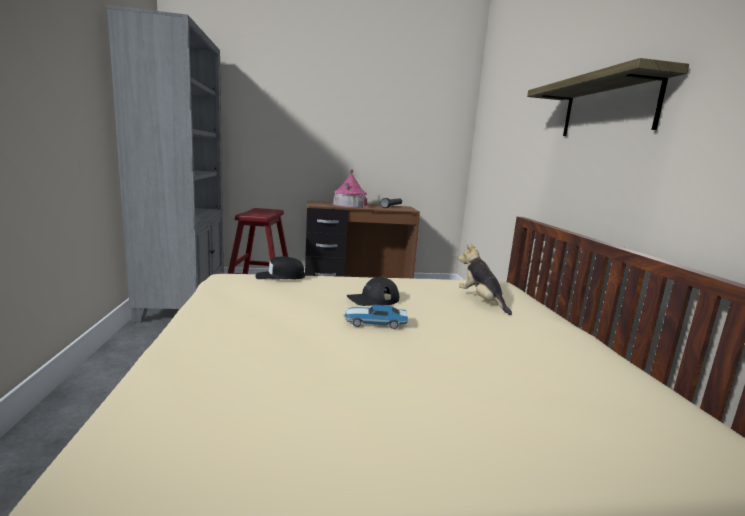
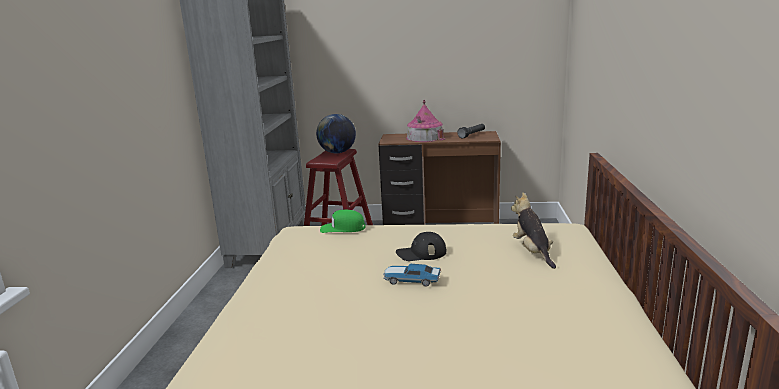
camera: 15 degrees right, 5 degrees up
(265, 210) = (337, 152): none -> globe
(280, 276) = (343, 228): black cap -> green cap
(608, 107) = (652, 51): shelf -> none

